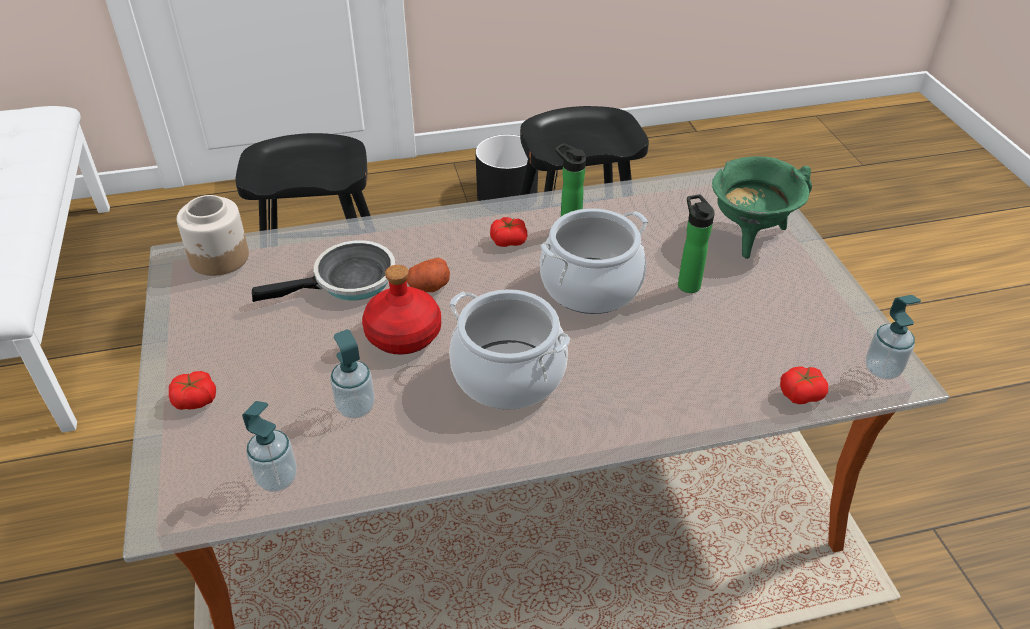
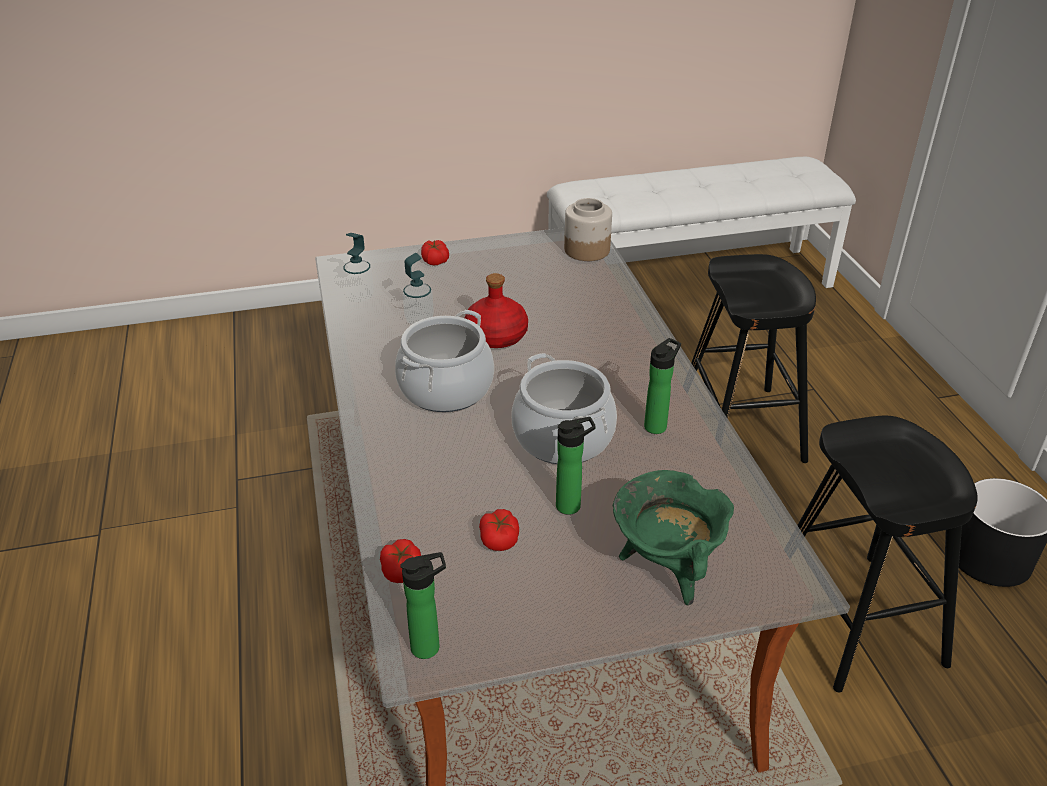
camera: 90 degrees right, 5 degrees down
(348, 282) = (561, 307): frying pan -> none
(429, 287) = (557, 345): potato -> none
(508, 240) = (629, 387): tomato -> tomato (499, 539)
(882, 369) = (430, 646): soap dispenser -> bottle

